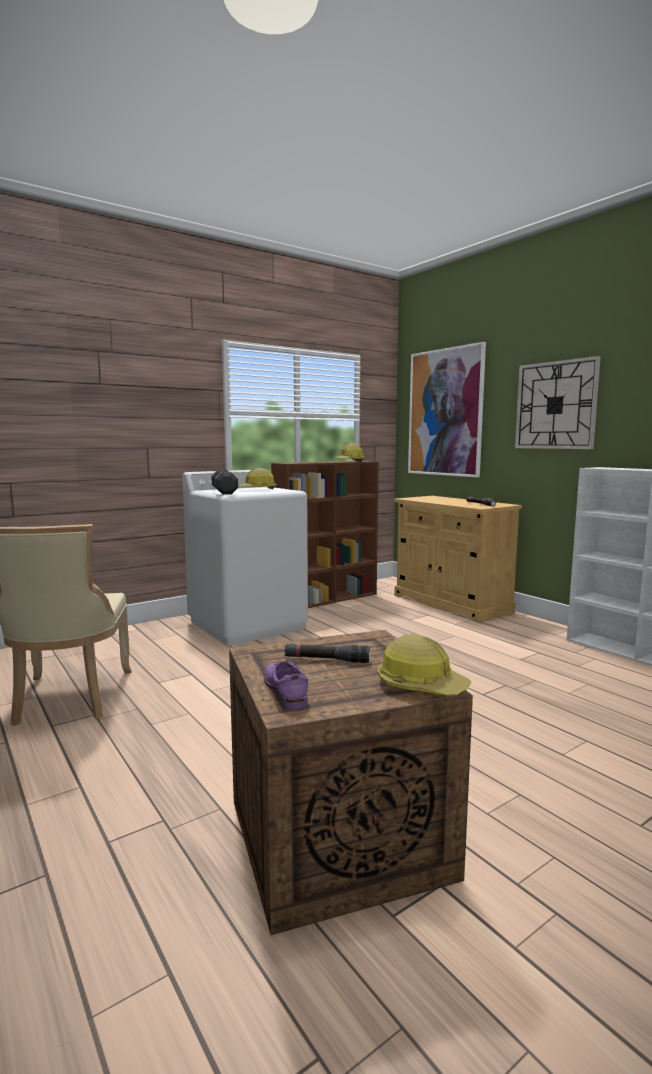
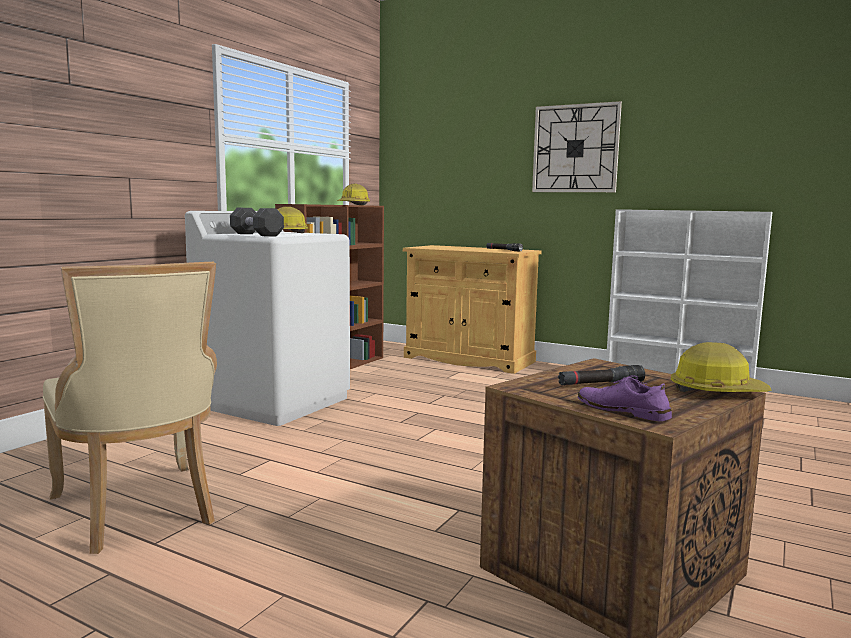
camera: 25 degrees left, 0 degrees up
(445, 413) = (445, 154): picture -> none

